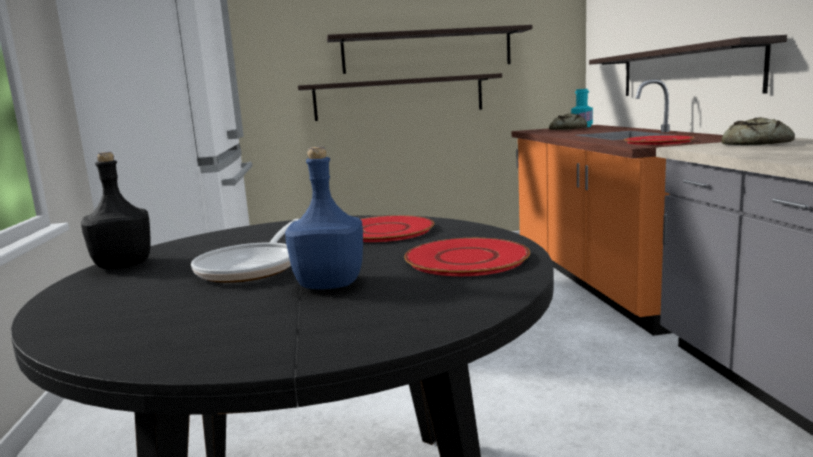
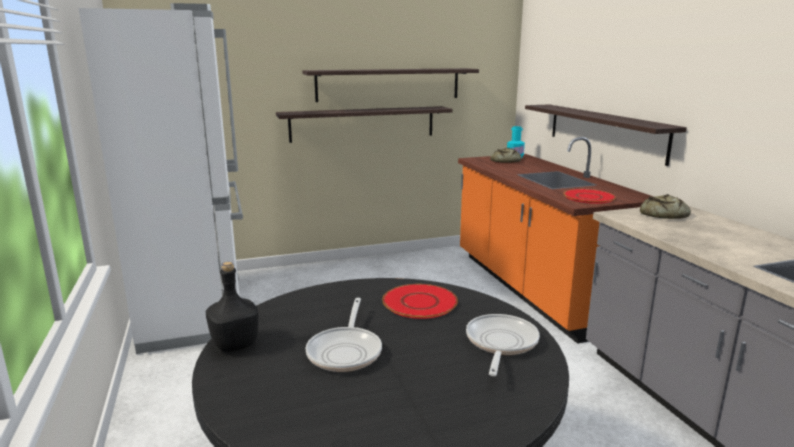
camera: 10 degrees left, 5 degrees up
(330, 283) = (418, 373): blue bottle -> none
(465, 259) = (500, 344): red plate -> frying pan

